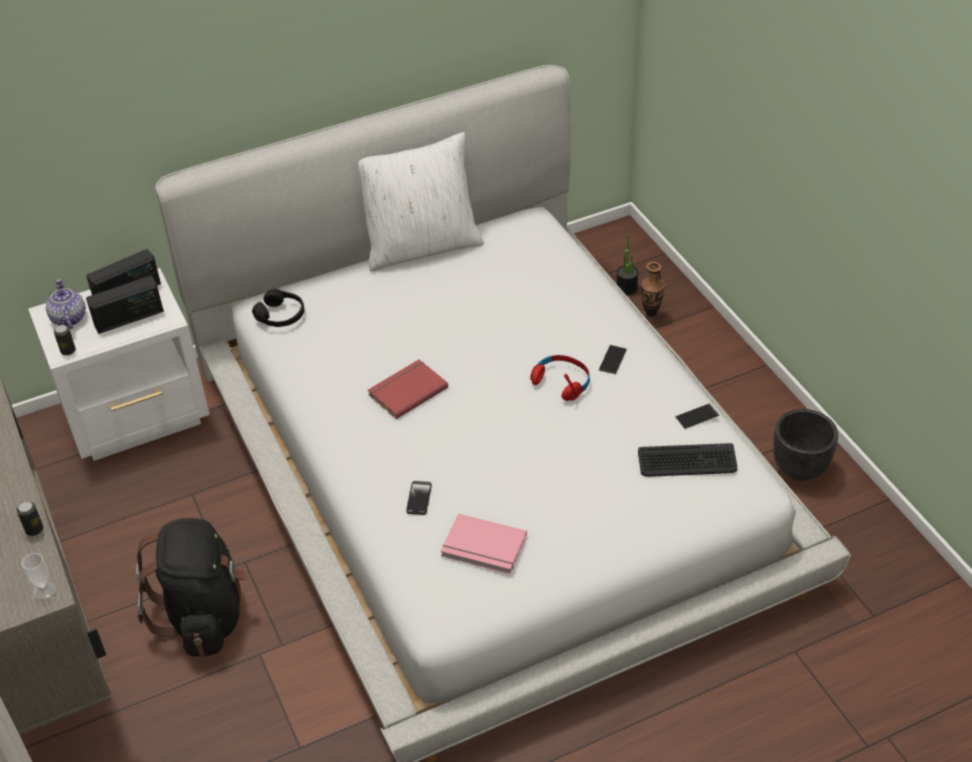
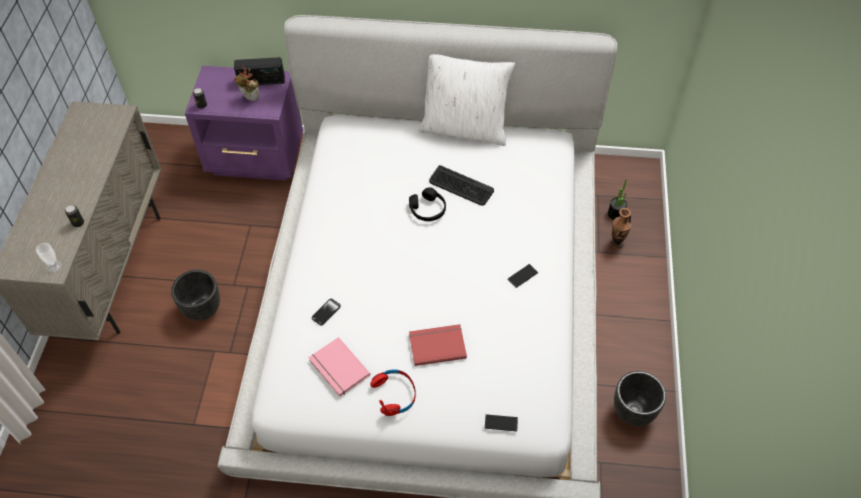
camera: 30 degrees right, 10 degrees up
(68, 319) = (217, 83): teapot -> none
(129, 318) = (249, 99): radio -> potted plant
(139, 417) = (257, 158): white nightstand -> purple nightstand
(204, 616) = (202, 309): black backpack -> black planter
(281, 315) = (342, 138): black headphones -> black headphones (428, 209)
(406, 390) = (375, 230): red book -> red book (437, 345)
(561, 382) = (476, 275): red headphones -> red headphones (394, 394)
(687, 461) = (512, 379): keyboard -> keyboard (461, 186)
(697, 416) = (546, 349): phone -> phone (501, 423)

